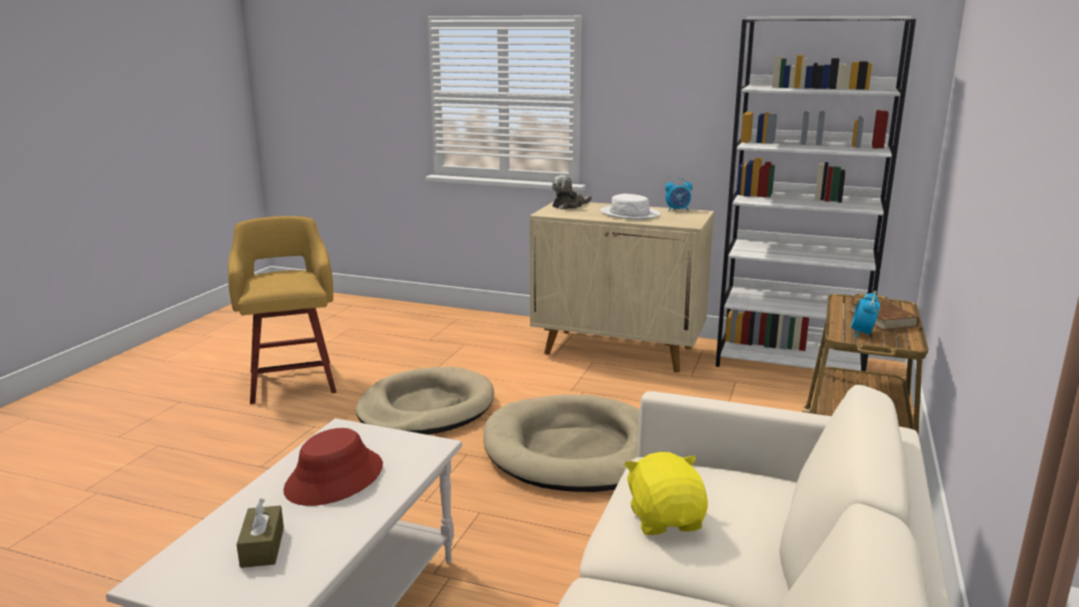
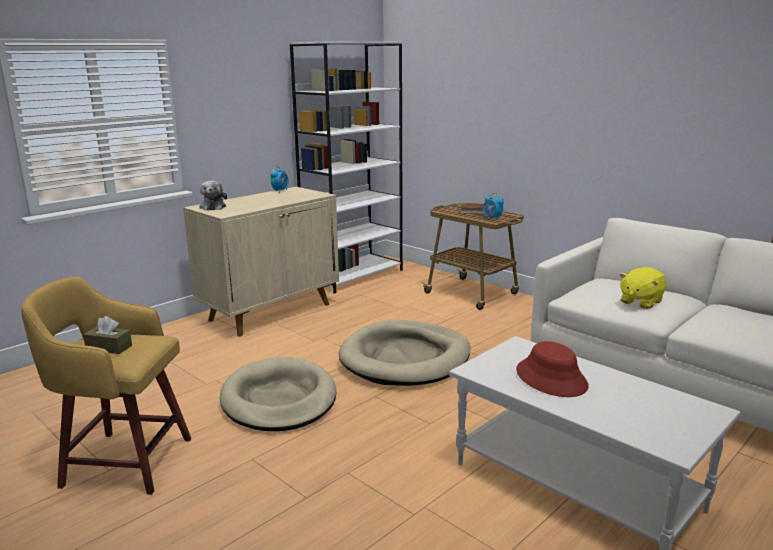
camera: 65 degrees left, 0 degrees up
(262, 547) = (638, 408): brown tissue box -> brown tissue box (109, 347)
(629, 214) = (269, 199): white hat -> none
(665, 519) = (640, 301): yellow plush toy -> yellow plush toy turned 60 degrees counterclockwise

